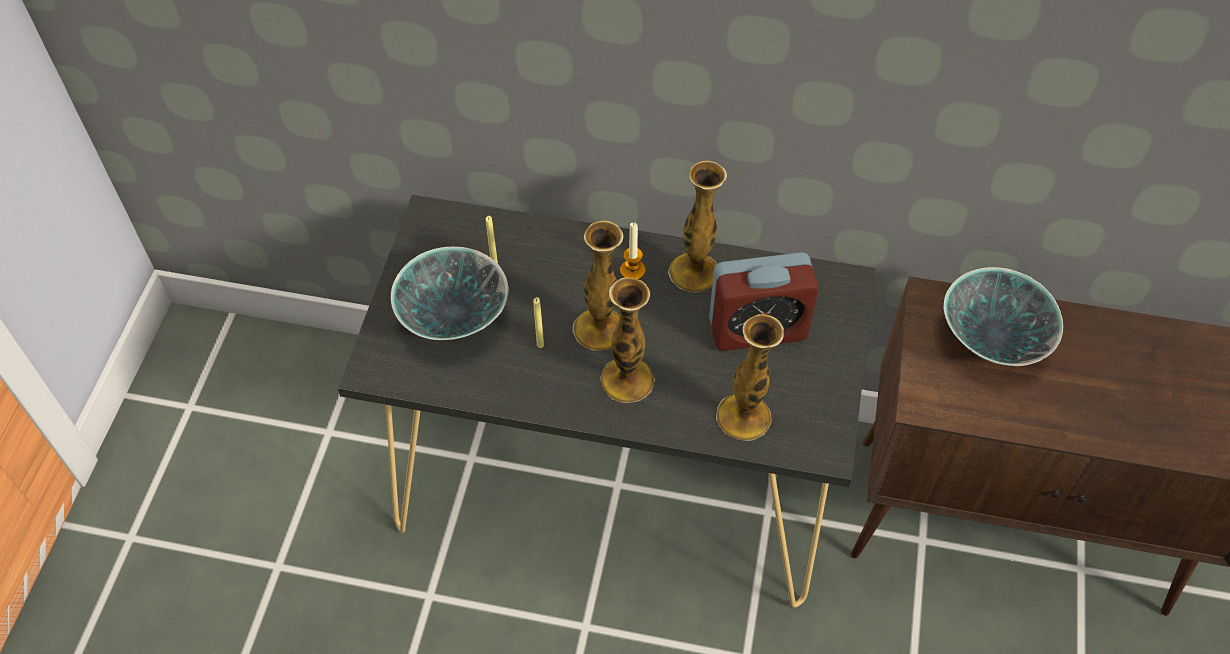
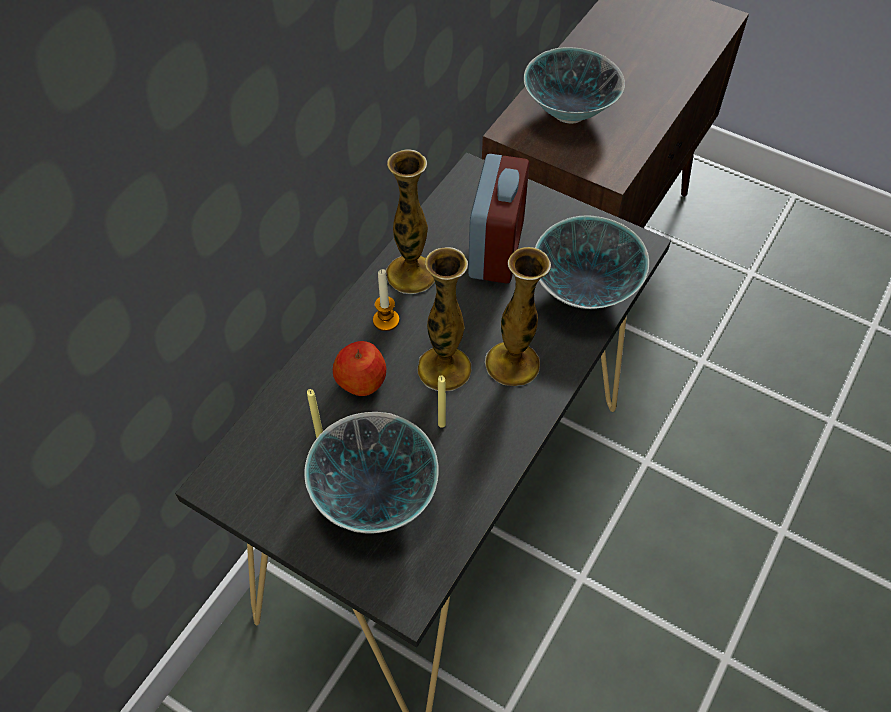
camera: 70 degrees left, 0 degrees up
(561, 274) = (361, 380): none -> apple
(743, 417) = (585, 290): vase -> bowl

